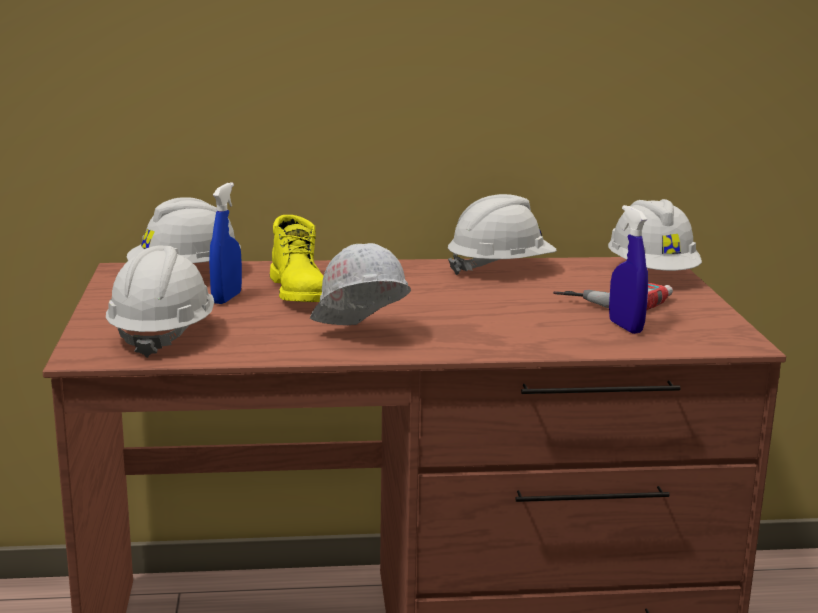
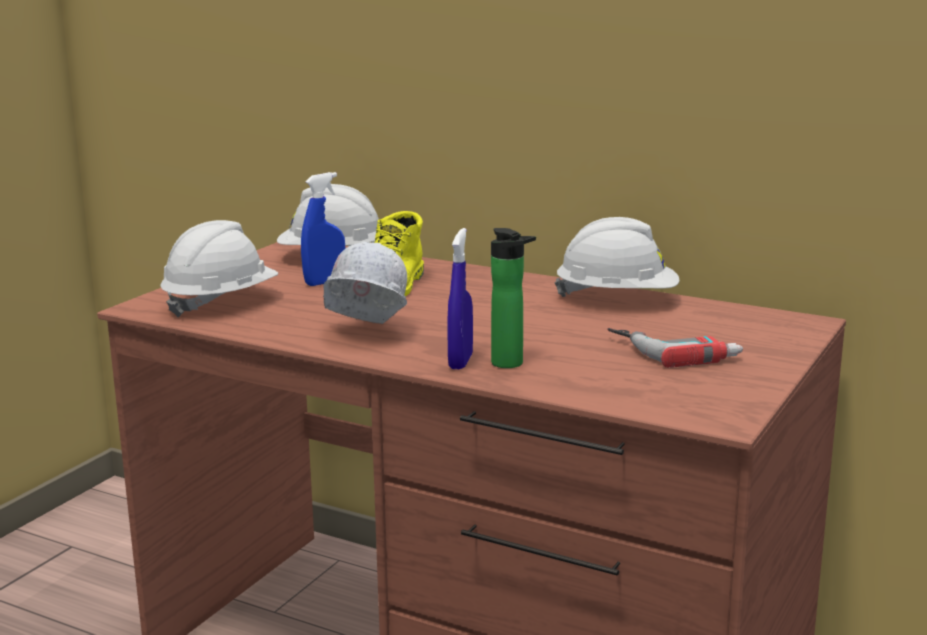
camera: 35 degrees right, 0 degrees up
(525, 336) = (511, 364): none -> bottle
(625, 327) = (629, 377): blue spray bottle -> blue spray bottle (460, 361)
(652, 274) = (773, 331): white hard hat -> none

